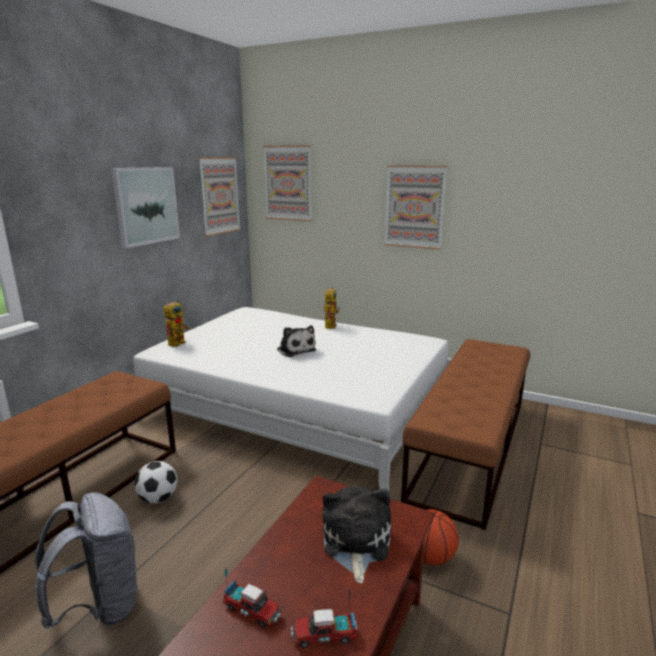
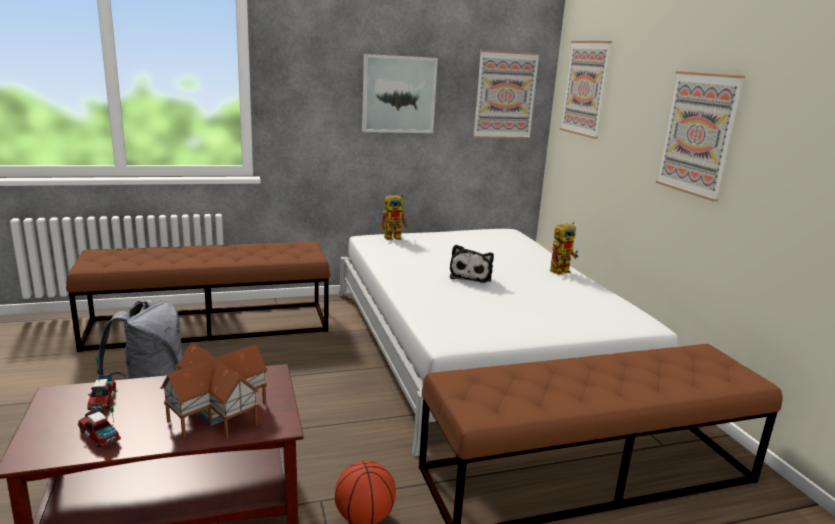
camera: 45 degrees right, 0 degrees up
(158, 498) = (268, 354): football -> none
(355, 542) = (216, 412): plush toy -> toy house

